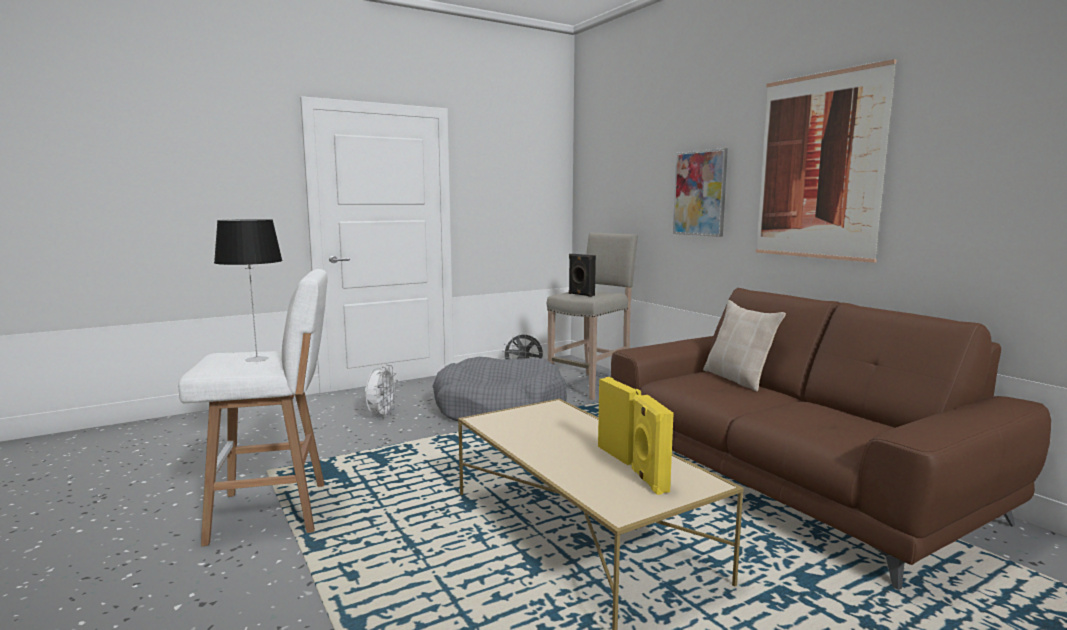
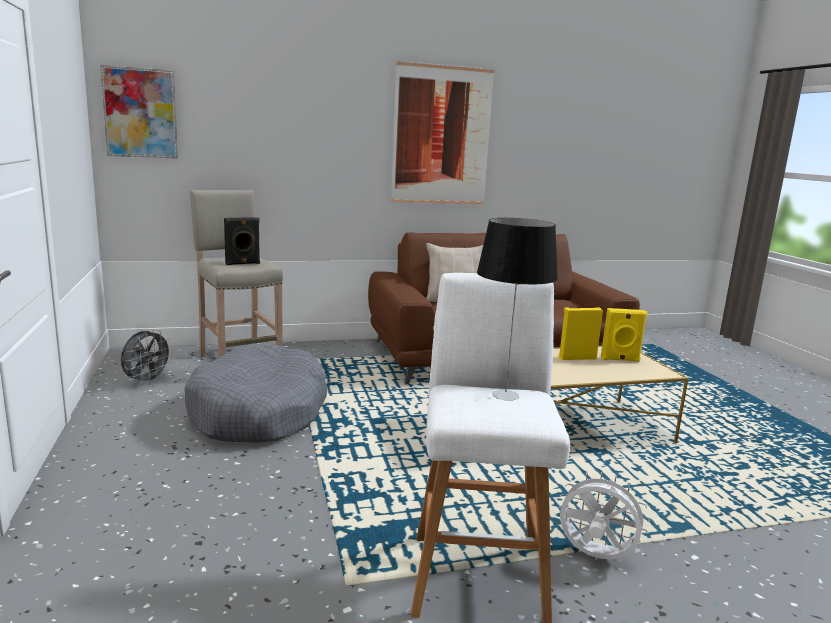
camera: 75 degrees left, 5 degrees up
(381, 415) = (202, 485): white fan -> white fan (594, 557)
(700, 193) = (324, 149): picture -> picture (140, 113)

